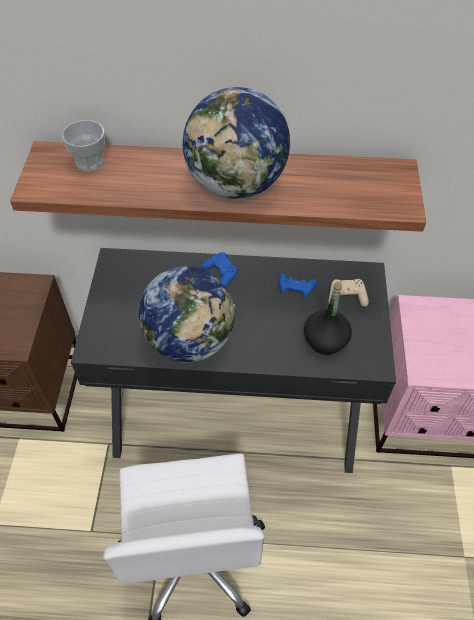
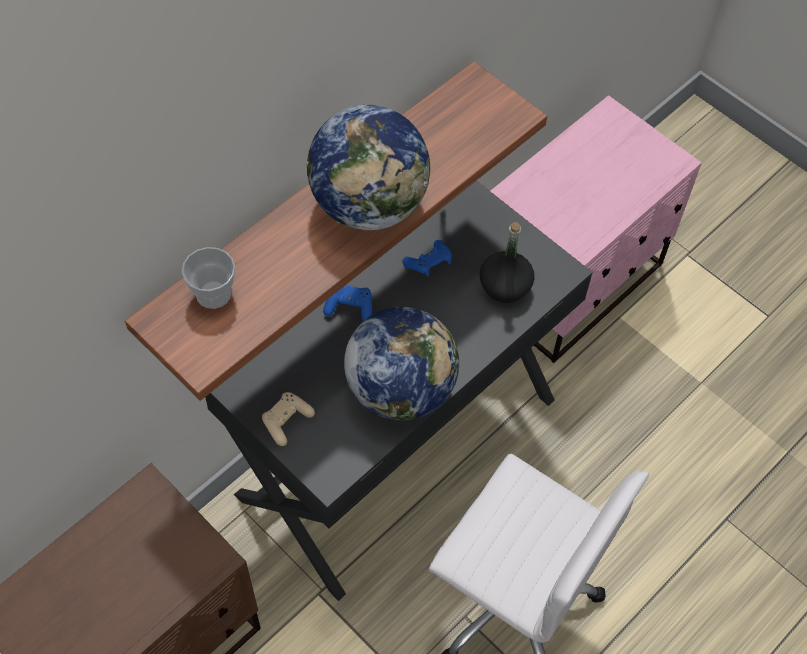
camera: 50 degrees left, 5 degrees up
(346, 298) = (477, 233): beige game controller -> beige game controller (286, 421)

